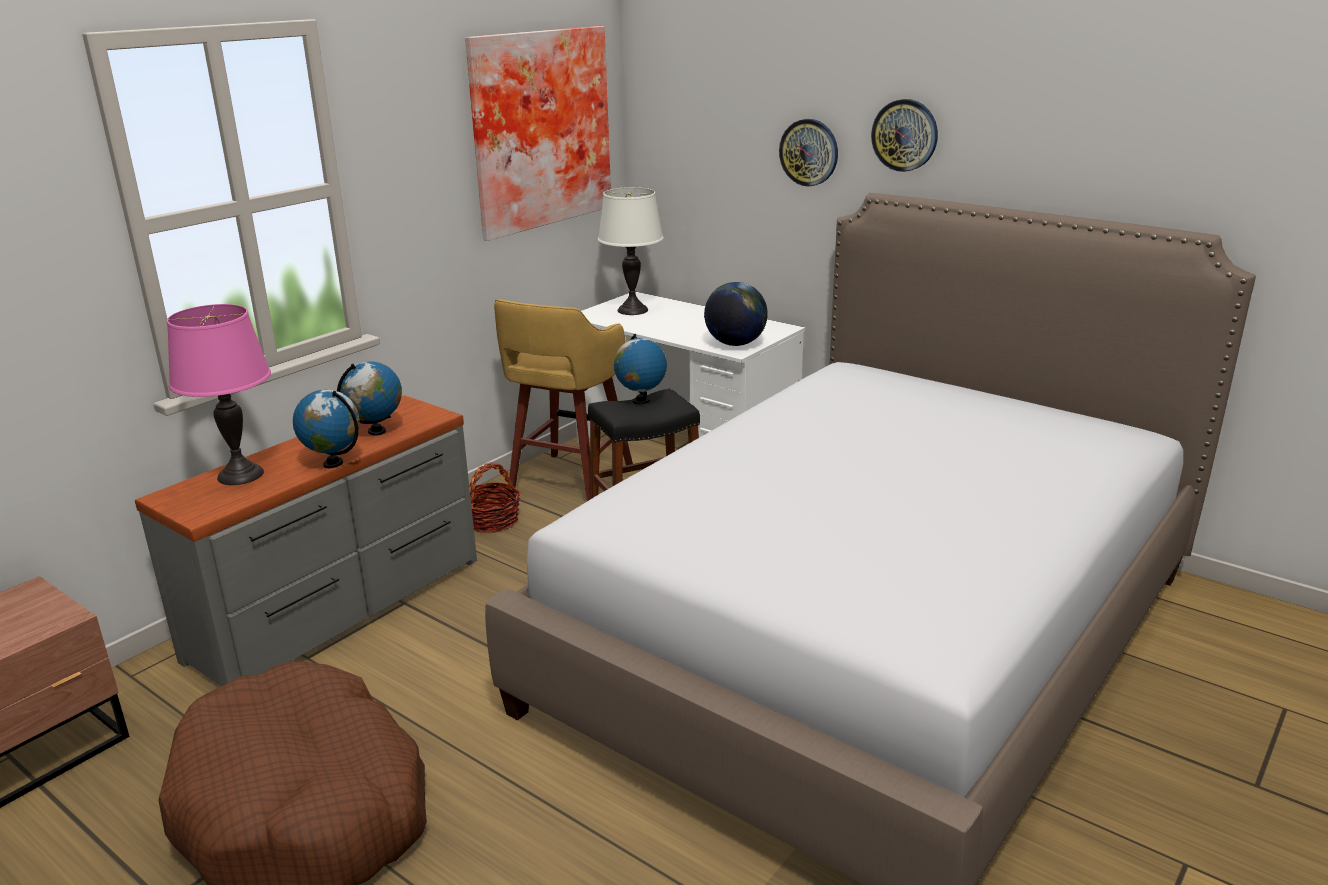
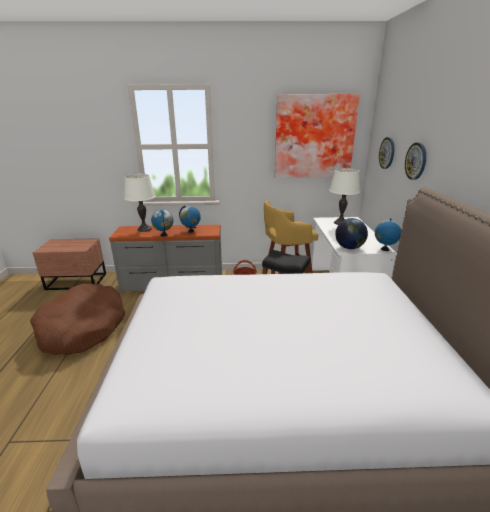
camera: 50 degrees right, 0 degrees up
(241, 475) = (144, 229): pink table lamp -> white table lamp
(641, 401) = (289, 256): globe -> globe (384, 249)
(905, 135) = (452, 155): wall clock -> wall clock (387, 153)

